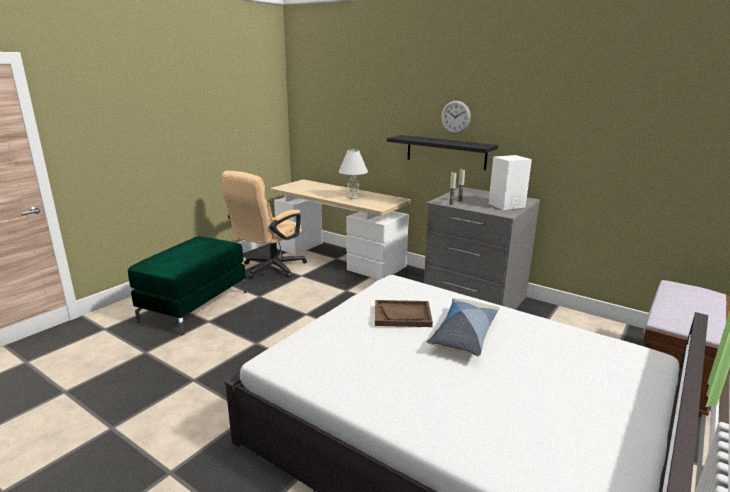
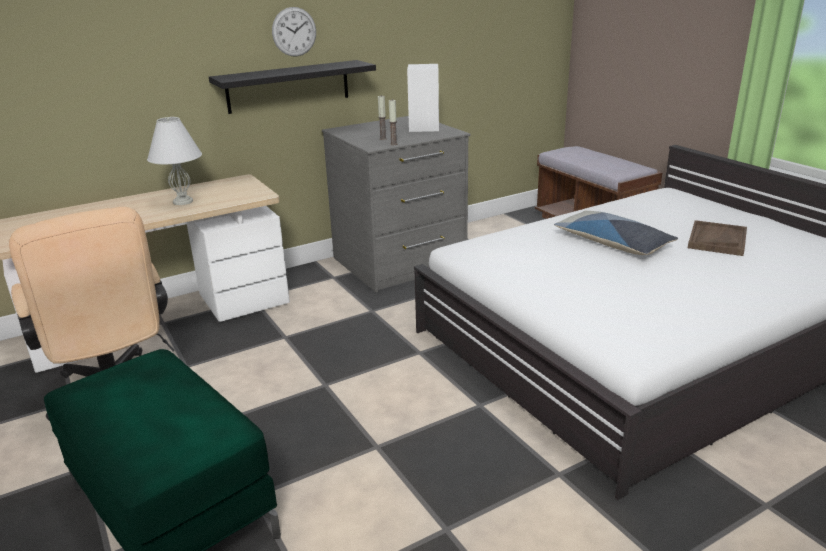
camera: 65 degrees left, 5 degrees up
(402, 315) = (559, 260): brown tray -> brown tray (717, 240)

